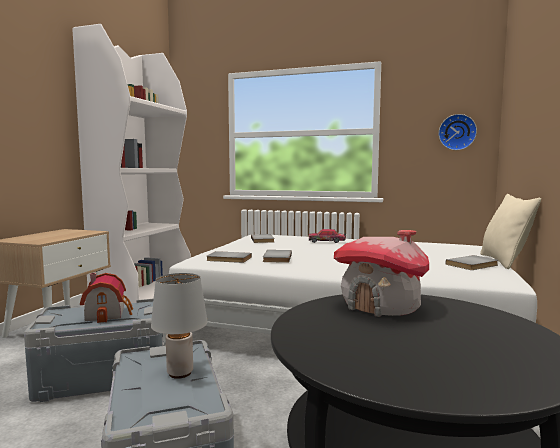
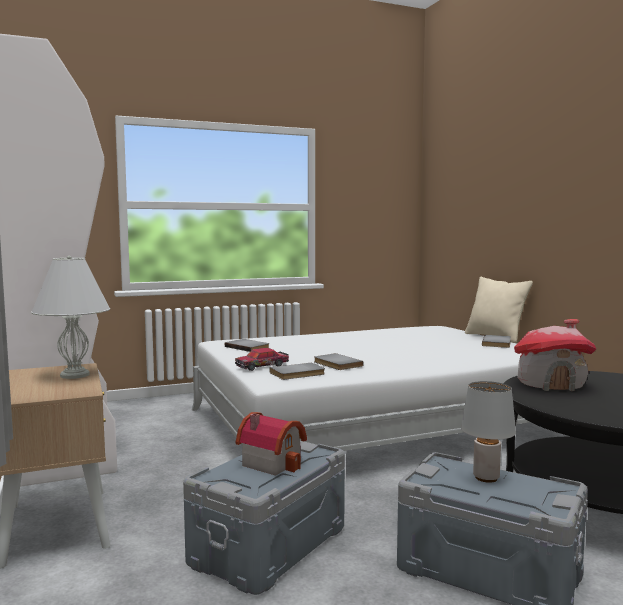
camera: 40 degrees left, 0 degrees up
(74, 234) = (75, 375): none -> white table lamp
(327, 241) = (322, 339): toy car -> toy car (262, 366)
(457, 132) = (387, 212): wall clock -> none

